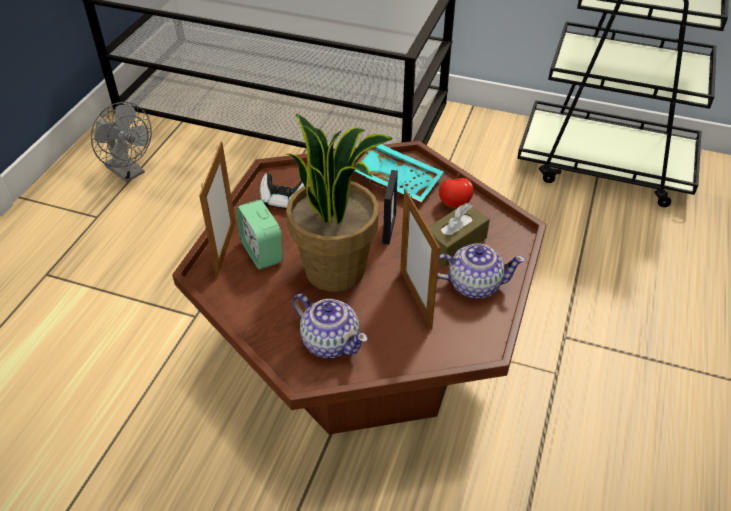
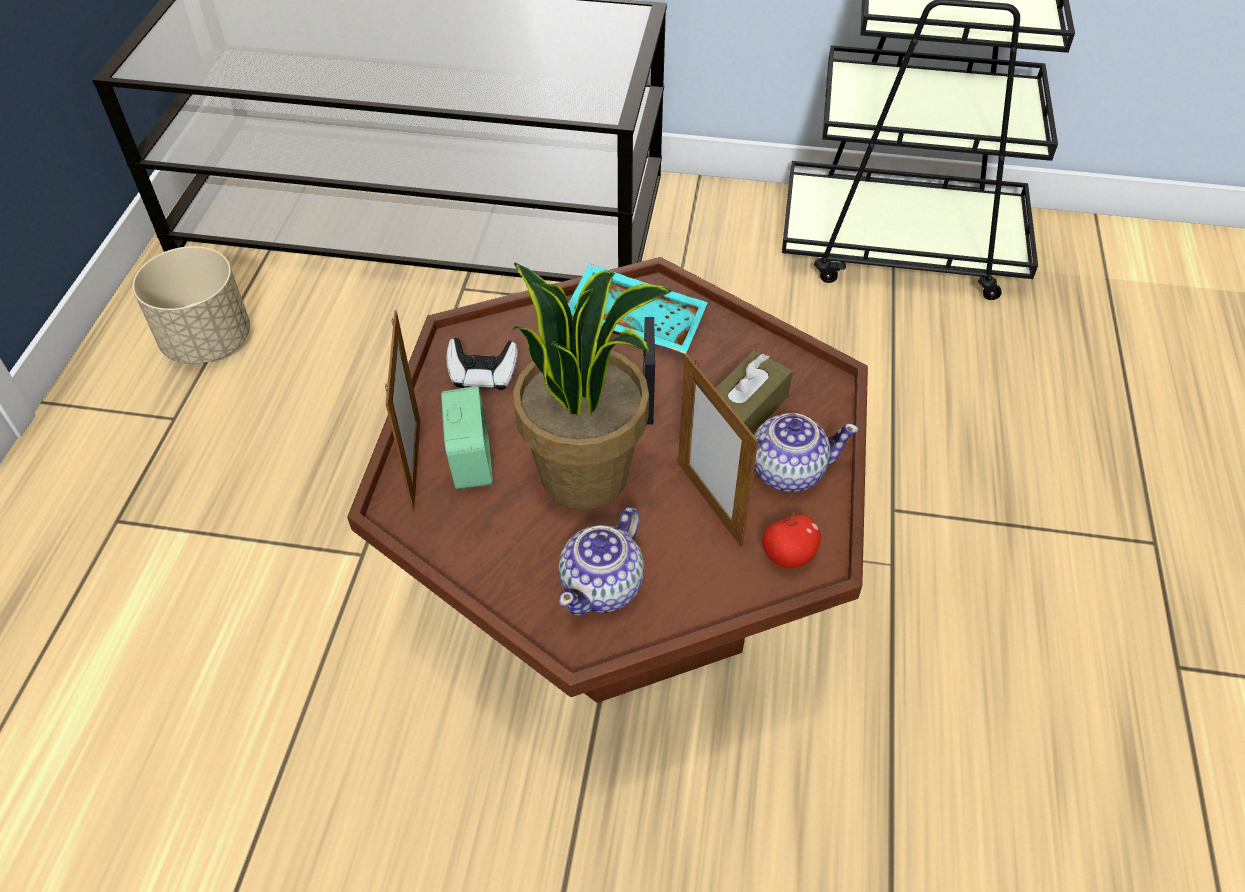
camera: 10 degrees left, 5 degrees up
(129, 172) = (208, 341): grey fan -> beige planter
(262, 252) = (471, 461): alarm clock -> alarm clock turned 150 degrees counterclockwise
(330, 341) = (603, 586): teapot -> teapot turned 90 degrees clockwise
(454, 203) = (731, 349): apple -> apple (788, 556)

